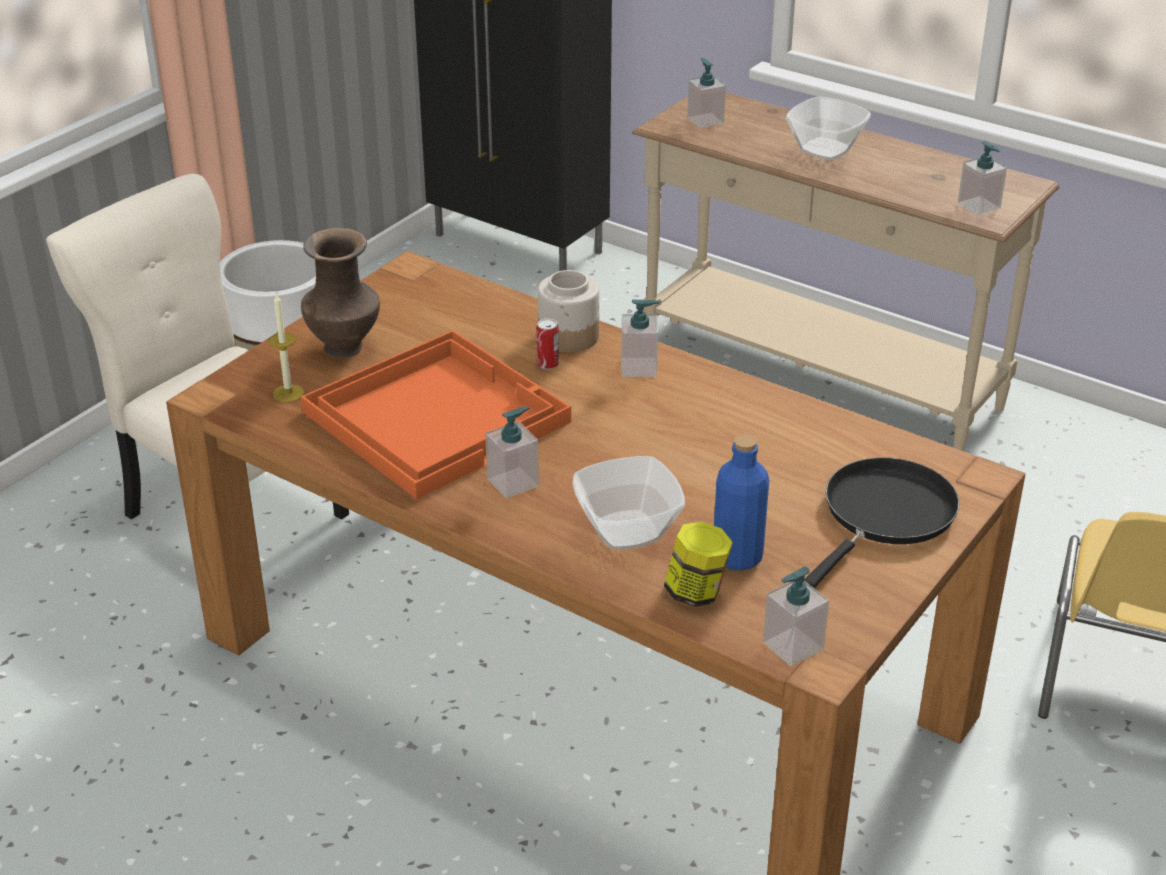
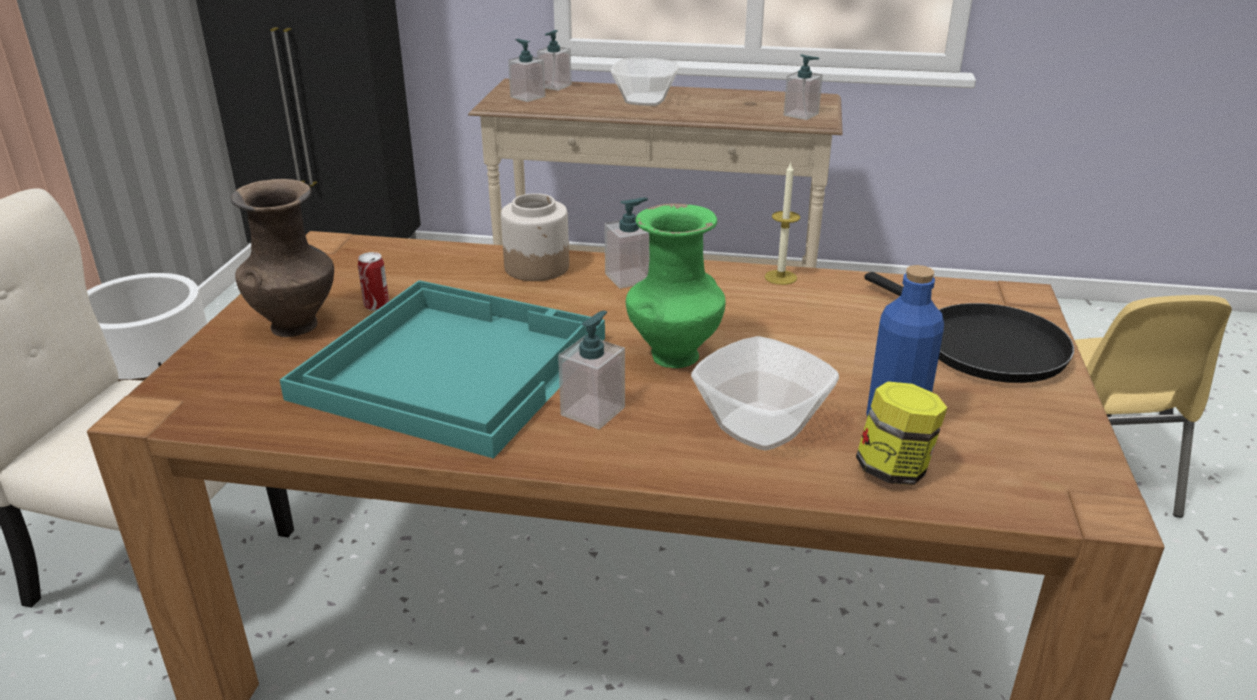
camera: 25 degrees left, 5 degrees down
(288, 393) = (253, 384): candle -> candle (780, 277)
(436, 415) = (451, 366): orange tray -> turquoise tray
(547, 364) = (535, 294): can -> can (376, 305)
(611, 454) = (673, 357): none -> green vase
(792, 646) = (1049, 496): soap dispenser -> soap dispenser (555, 86)
(885, 515) = (983, 346): black frying pan -> black frying pan turned 135 degrees clockwise

